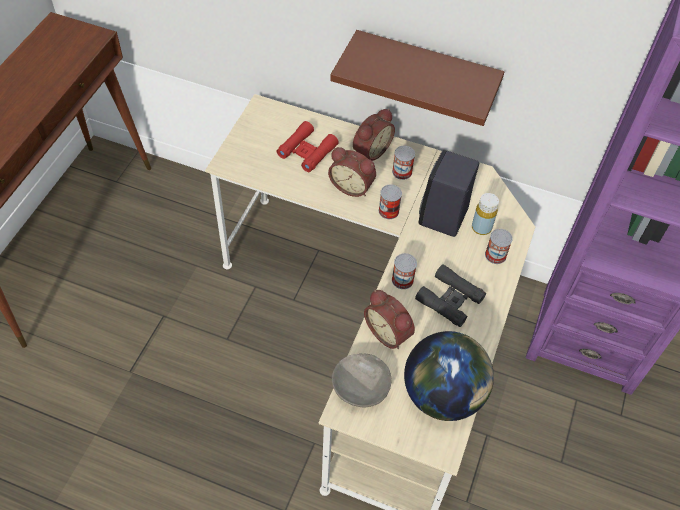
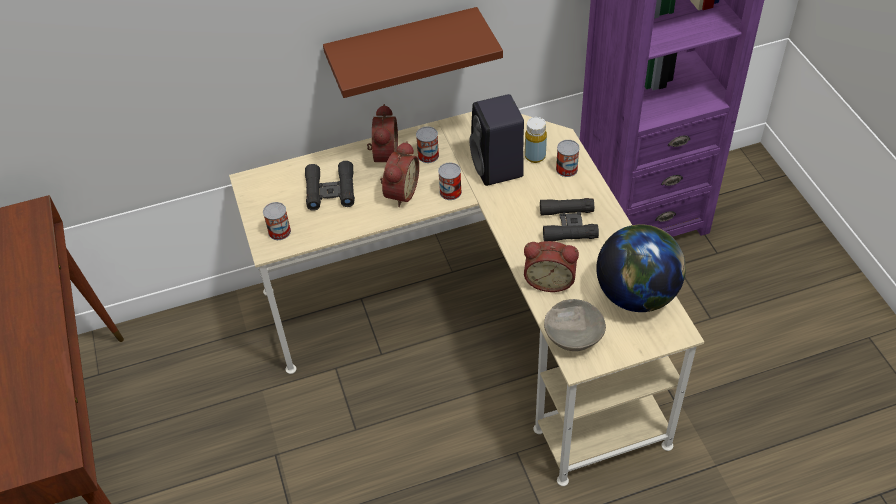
camera: 35 degrees left, 5 degrees down
(307, 151) = (330, 191): red binoculars -> black binoculars
(352, 185) = (399, 192): alarm clock -> alarm clock turned 60 degrees counterclockwise
(402, 280) = (517, 235): can -> can (279, 231)

